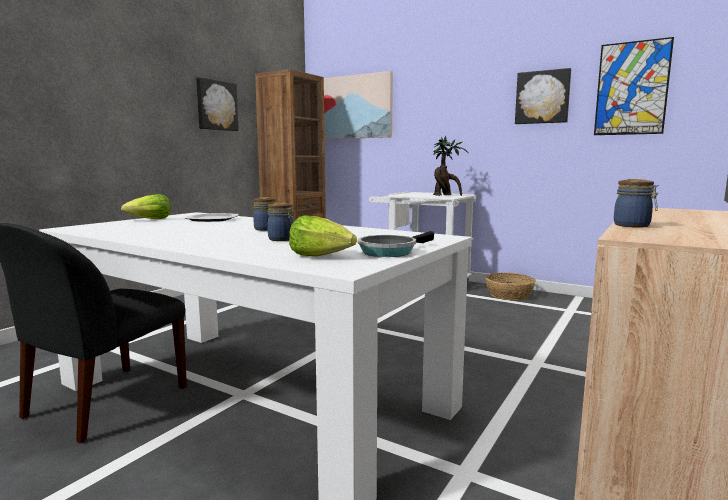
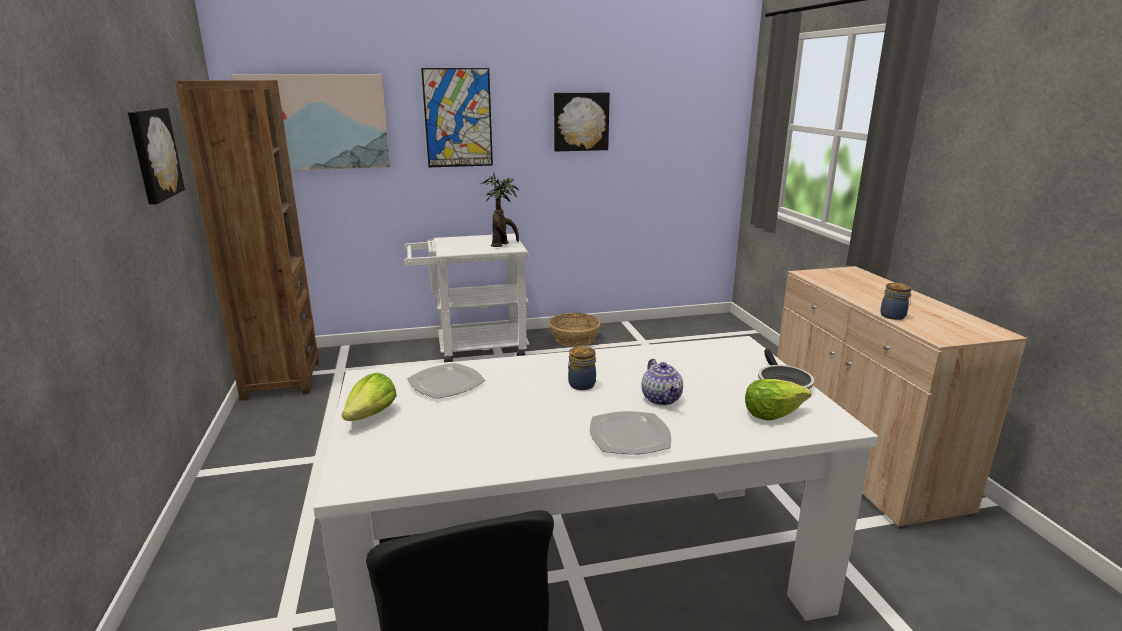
camera: 45 degrees left, 10 degrees up
(204, 243) = (629, 436): none -> plate
(282, 239) = (662, 399): jar -> teapot
(631, 88) = (661, 117): picture -> picture (458, 118)

